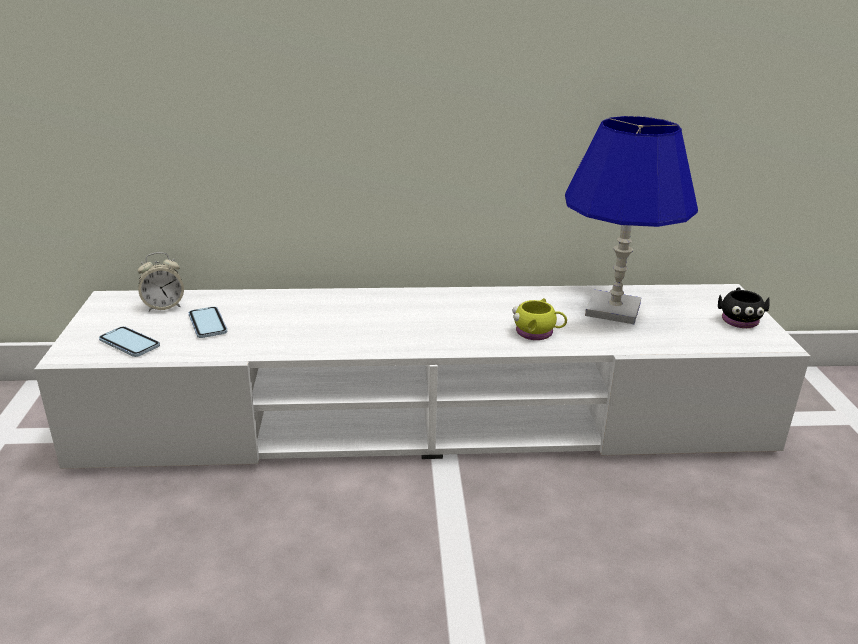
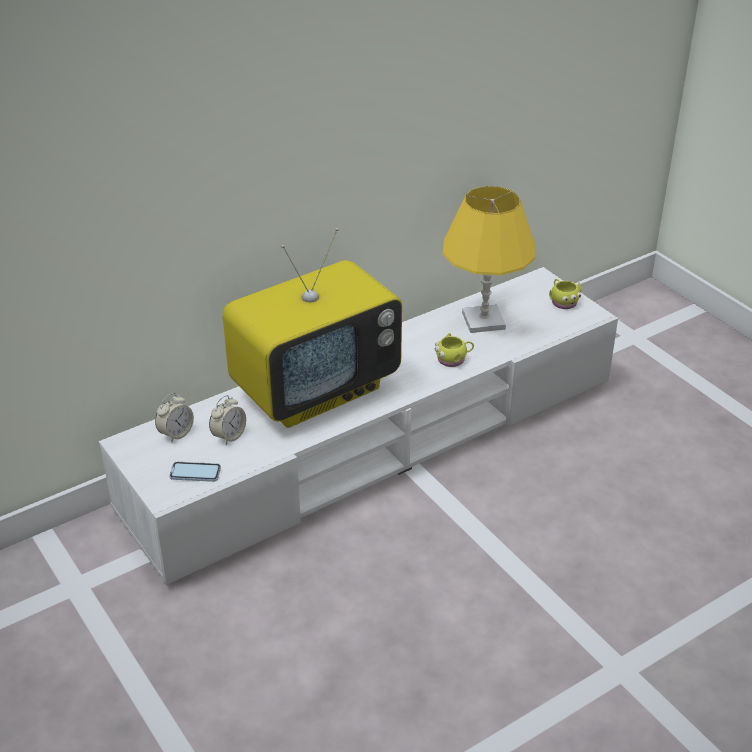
camera: 30 degrees left, 10 degrees up
(207, 324) = (229, 436): phone -> alarm clock
(347, 313) = (315, 390): none -> television
(613, 309) = (484, 320): blue table lamp -> yellow table lamp
(738, 319) = (563, 301): black mug -> yellow mug

